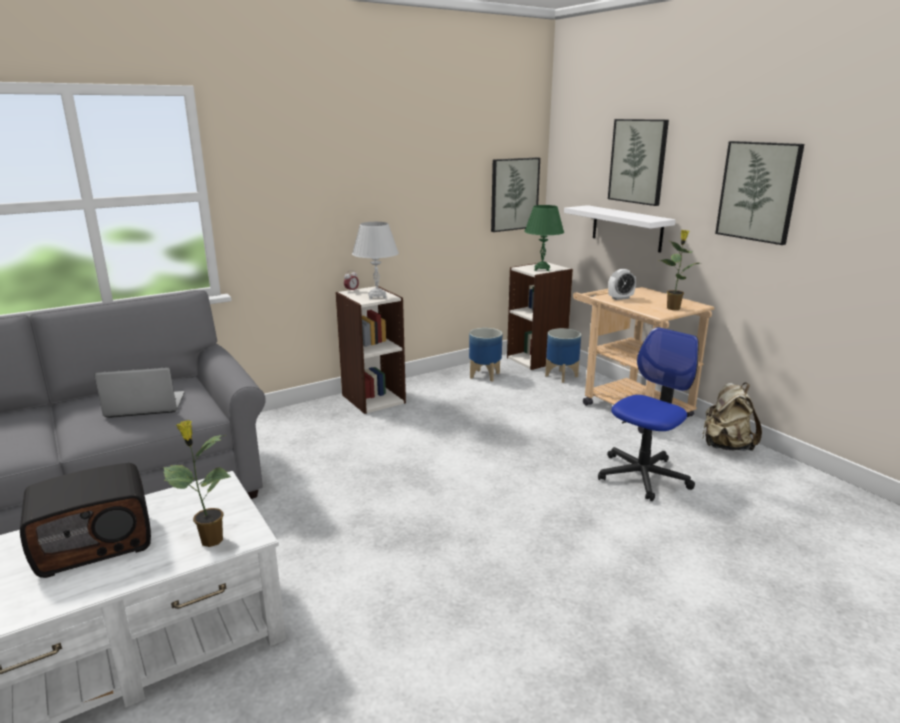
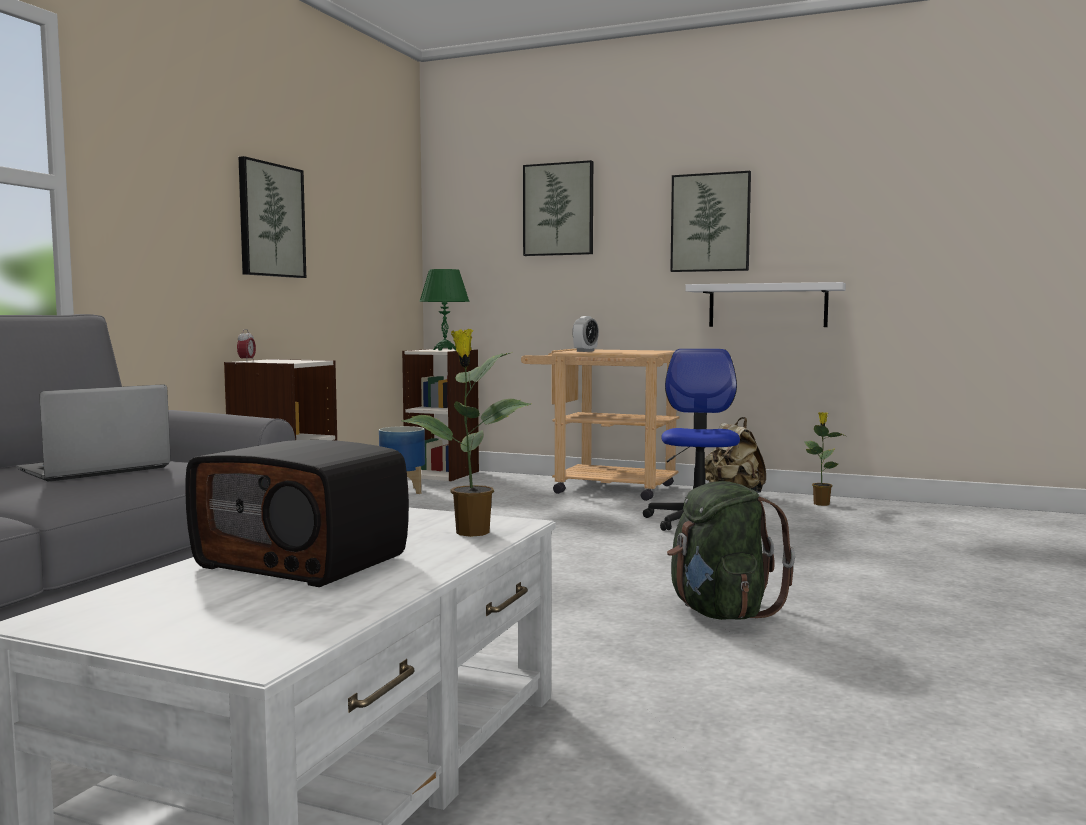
camera: 35 degrees left, 15 degrees down
(95, 542) = (304, 561): radio -> radio turned 90 degrees clockwise
(377, 296) = (298, 361): white table lamp -> none
(499, 600) = (720, 613): none -> green backpack
(514, 194) = (396, 258): picture -> picture (271, 220)
(561, 376) = (494, 480): planter -> none
(627, 228) = (552, 286): white shelf -> white shelf (767, 305)
(673, 308) = (650, 351): potted plant -> potted plant (821, 504)

